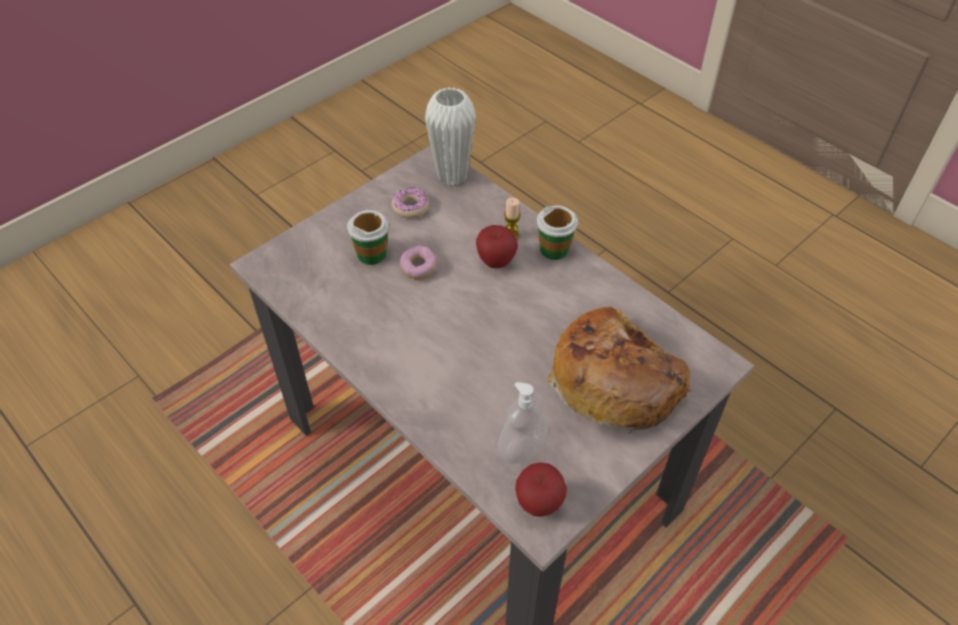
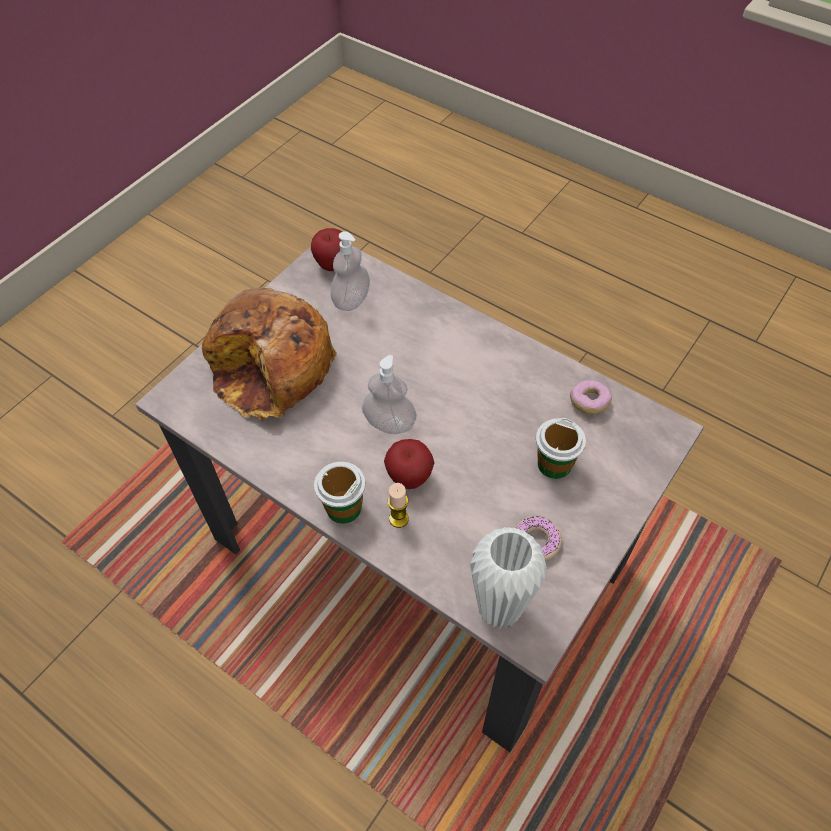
camera: 170 degrees right, 5 degrees up
(418, 268) = (494, 454): donut -> donut (589, 402)
(504, 307) = (389, 423): none -> soap dispenser

